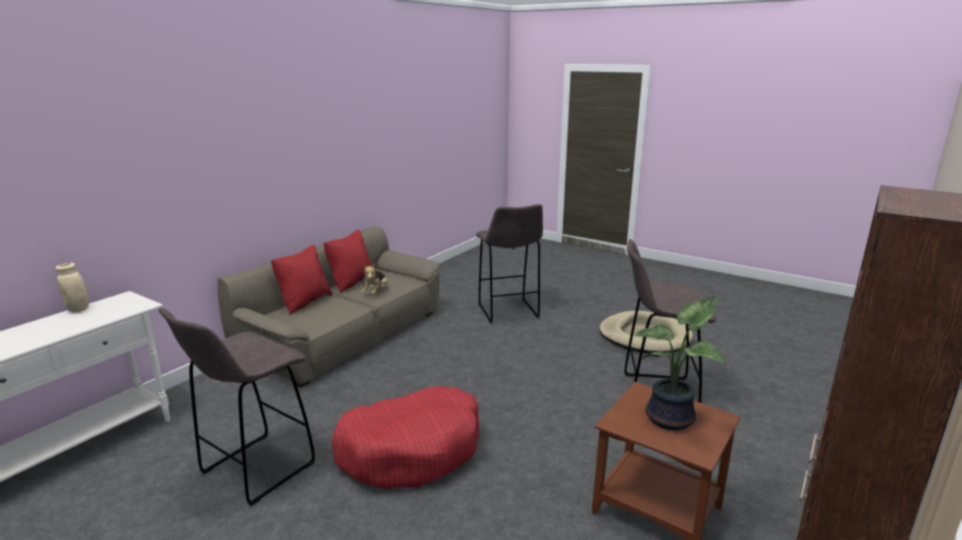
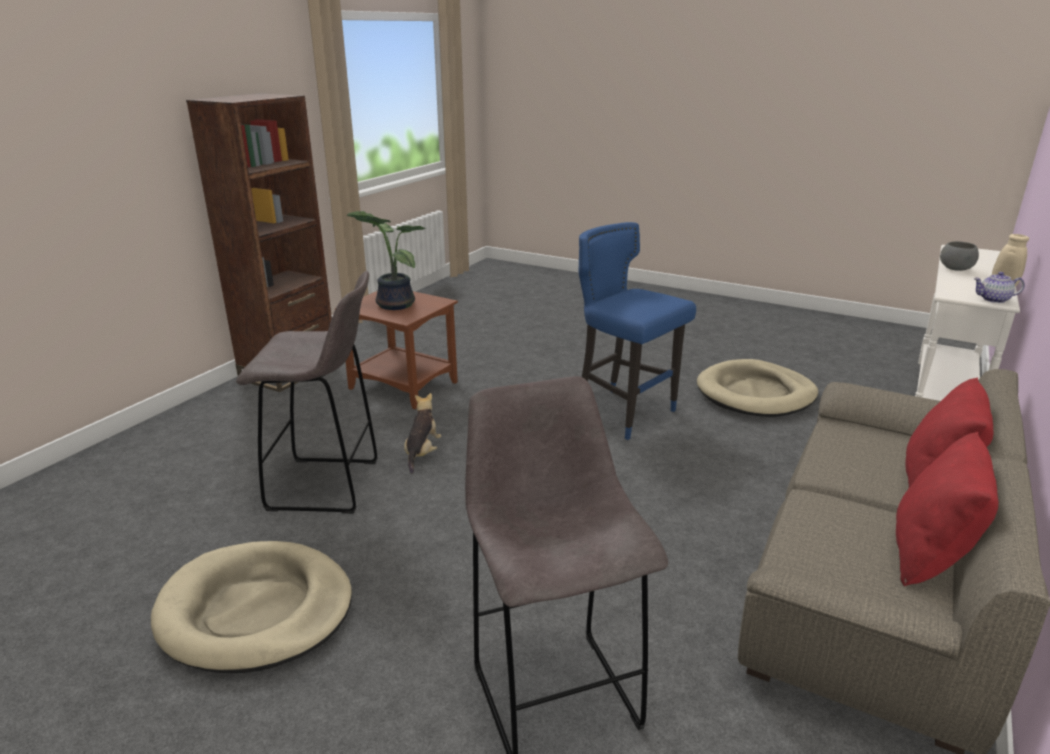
camera: 175 degrees right, 5 degrees up
(47, 336) = (955, 269): none -> grey bowl
(125, 298) = (993, 299): none -> teapot
(255, 470) = (755, 394): grey stool -> beige dog bed
(376, 292) = (833, 520): plush toy -> plush toy (422, 453)
(411, 450) = (624, 413): red dog bed -> blue stool

